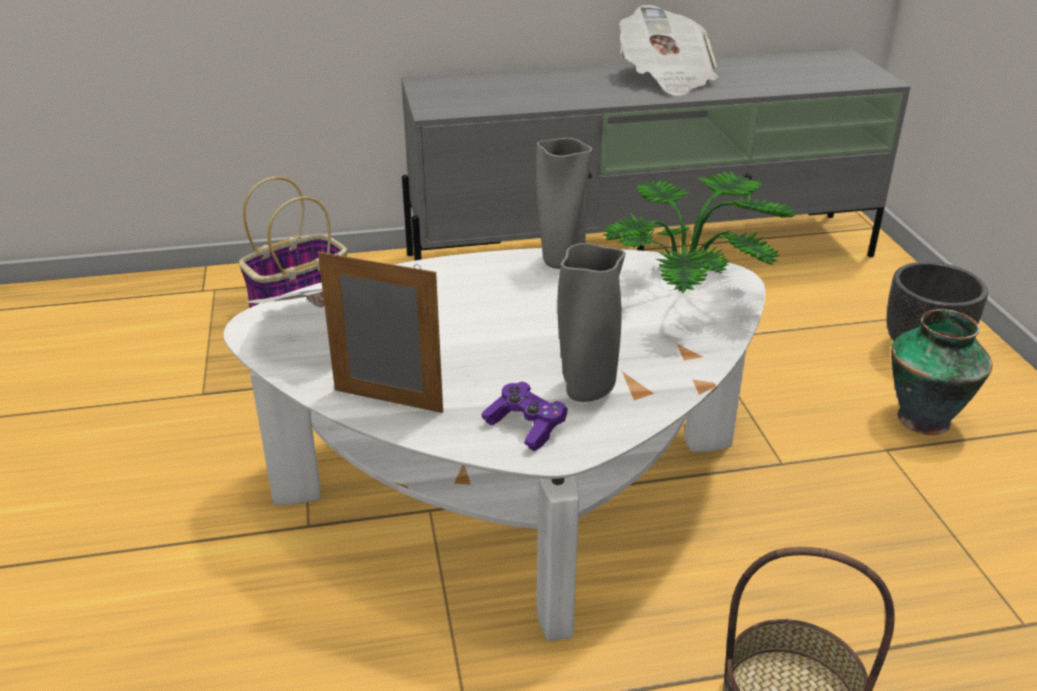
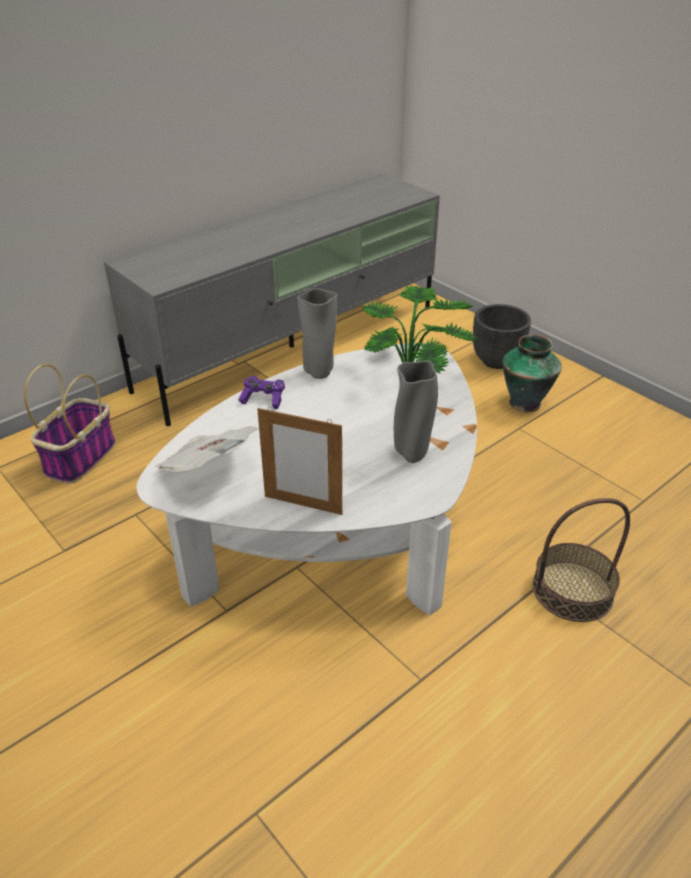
camera: 30 degrees left, 5 degrees up
(388, 401) = (303, 505): picture frame -> picture frame turned 150 degrees counterclockwise
(525, 426) = (399, 489): purple game controller -> purple game controller (263, 399)
(666, 78) = (292, 221): newspaper -> none

